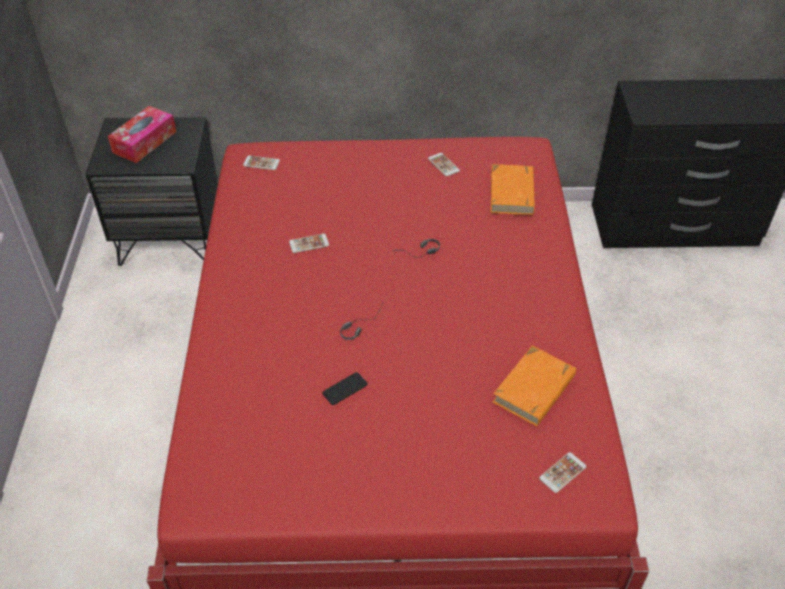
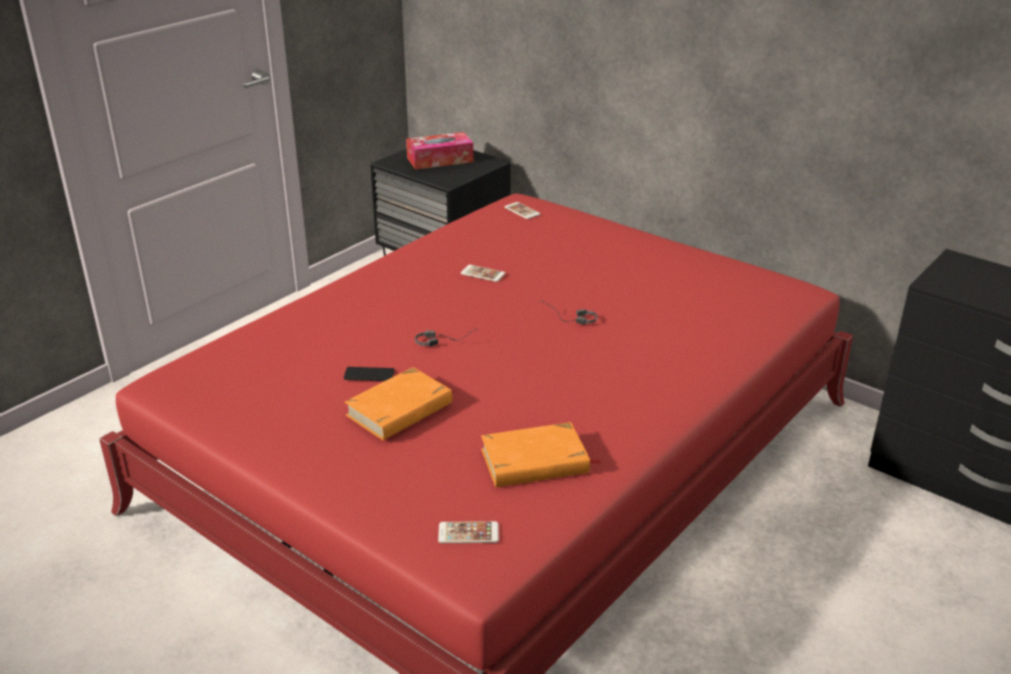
camera: 40 degrees right, 15 degrees down
(443, 165) = (685, 269): phone -> none
(512, 193) = (727, 314): orange book -> orange book (400, 409)

